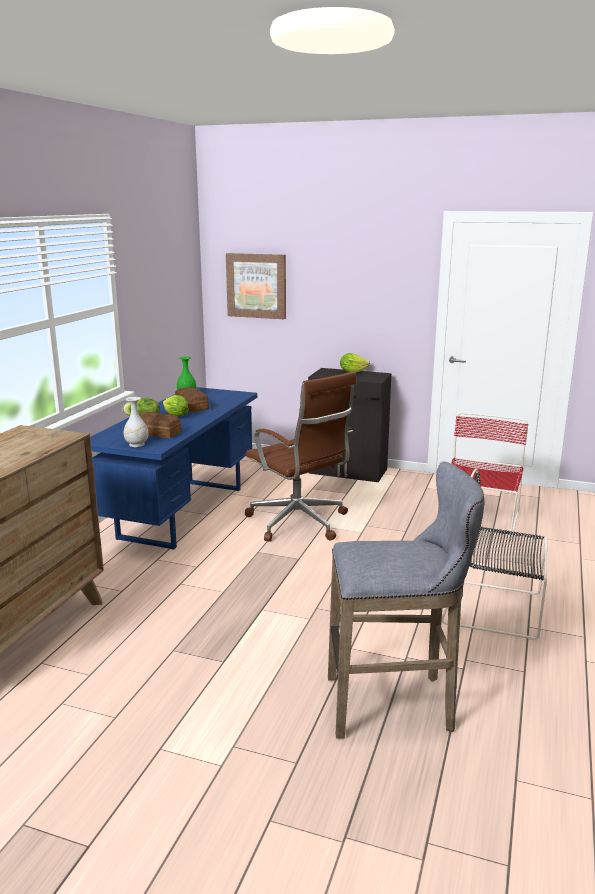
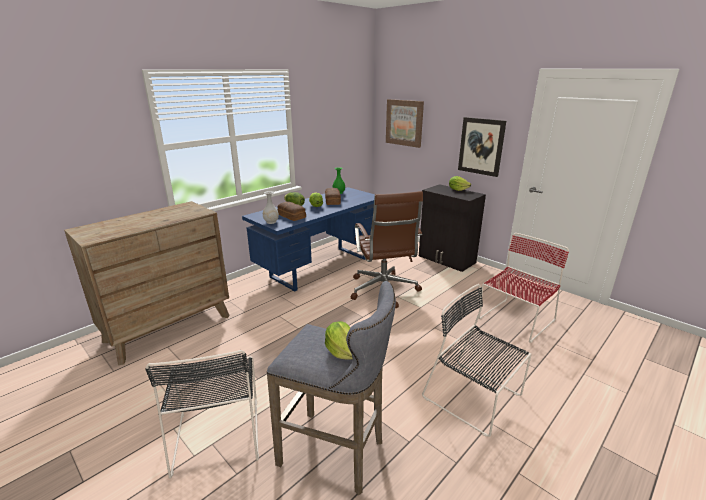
camera: 25 degrees right, 5 degrees up
(228, 732) = (218, 432): none -> black chair
(377, 311) = (481, 146): none -> picture
(417, 553) = (342, 352): none -> lettuce

